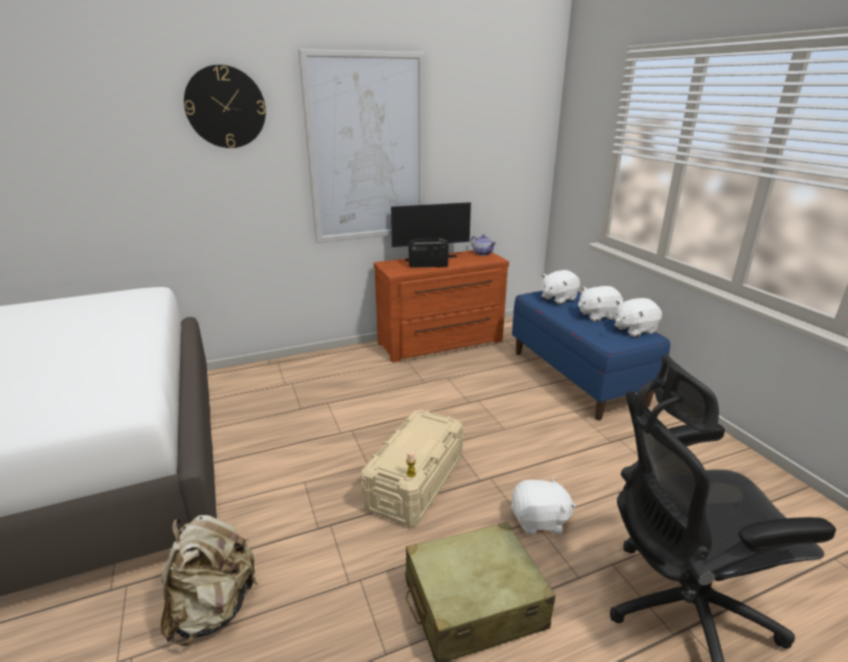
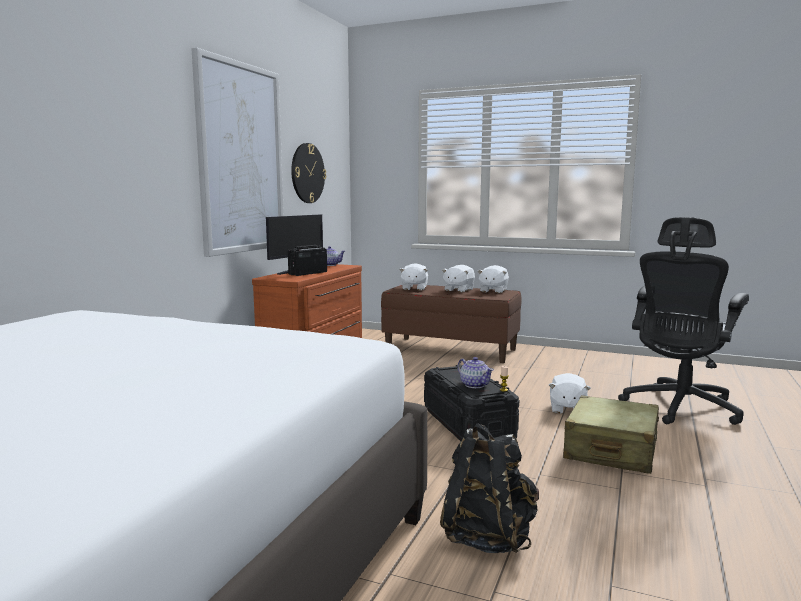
camera: 45 degrees left, 15 degrees down
(213, 608) = (488, 537): beige backpack -> black backpack
(225, 107) = (130, 93): wall clock -> wall clock (307, 173)
(406, 452) = (474, 385): none -> teapot
(415, 482) = (467, 424): beige storage box -> black storage box
(539, 521) = (567, 409): white plush toy -> white plush toy turned 150 degrees clockwise
(577, 377) = (451, 349): blue bench -> brown bench

